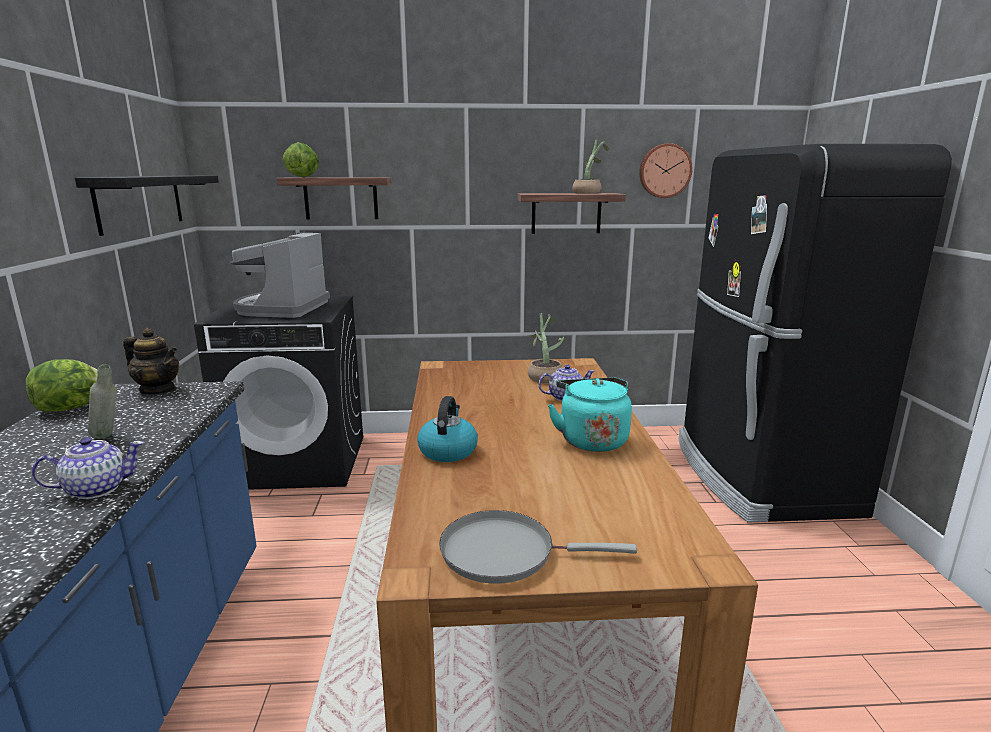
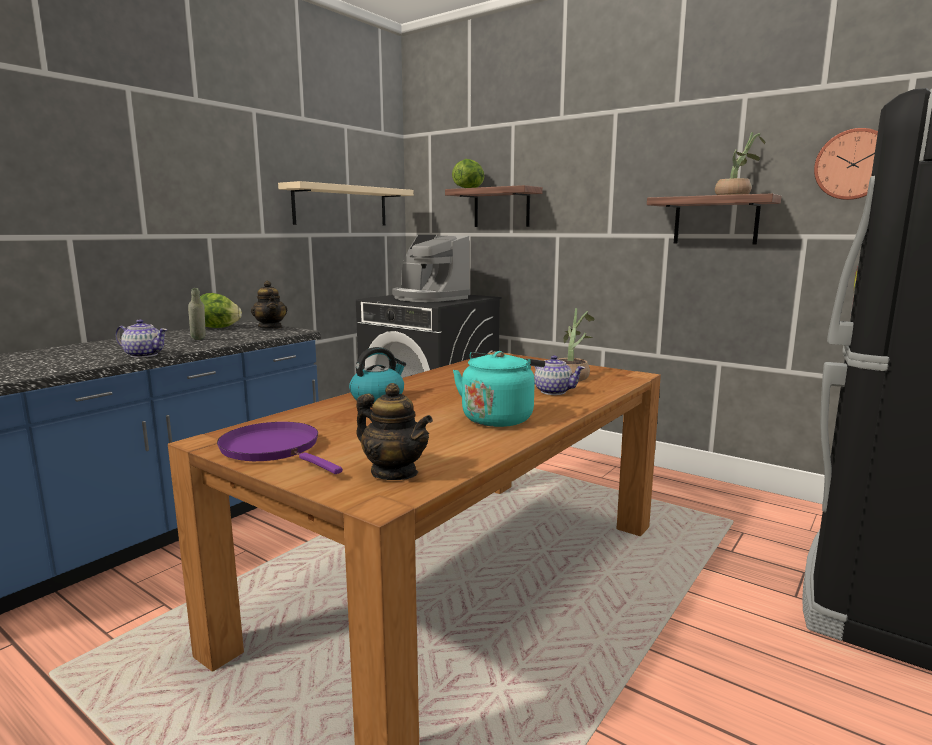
camera: 40 degrees right, 5 degrees down
(140, 202) = (341, 206): black shelf -> beige shelf
(282, 308) = (428, 298): coffee machine -> coffee machine turned 90 degrees counterclockwise
(505, 552) = (274, 449): grey frying pan -> purple frying pan
(652, 529) = (394, 473): none -> teapot

